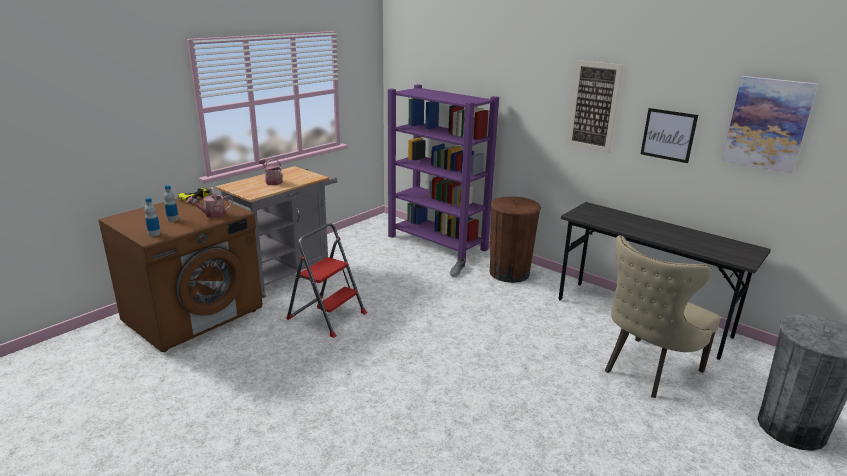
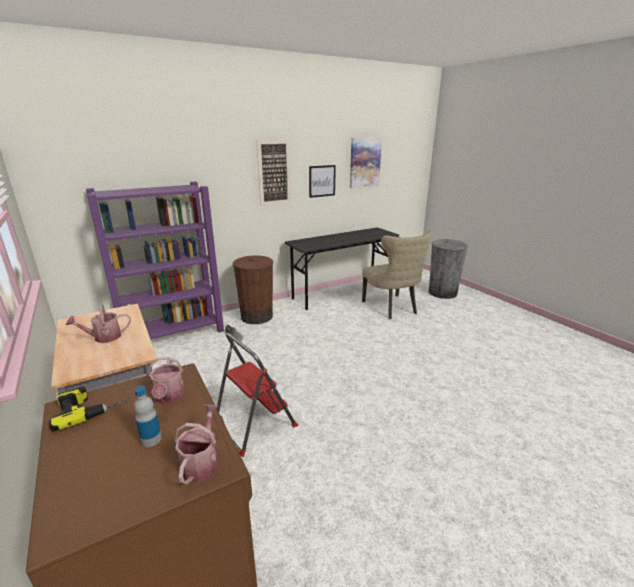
camera: 70 degrees left, 0 degrees up
(154, 234) = (201, 461): bottle -> watering can

